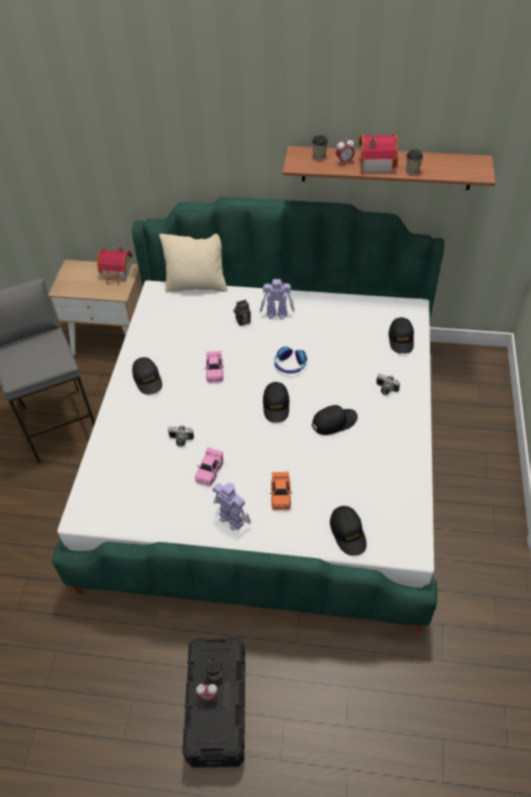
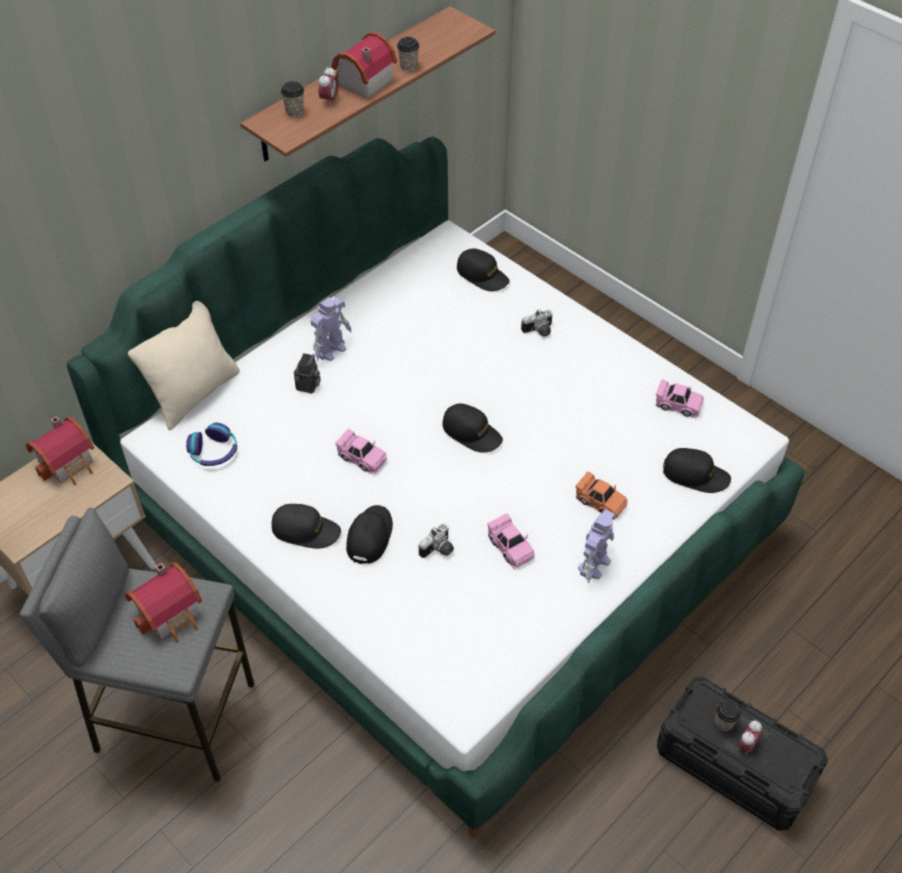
camera: 55 degrees left, 0 degrees up
(41, 357) = (172, 614): none -> toy house
(231, 518) = (595, 564): toy robot -> toy robot turned 135 degrees clockwise
(290, 365) = (423, 385): headphones -> headphones (214, 451)
(334, 422) = (543, 398): black cap -> black cap (369, 536)
(398, 491) = (678, 405): none -> pink toy car

